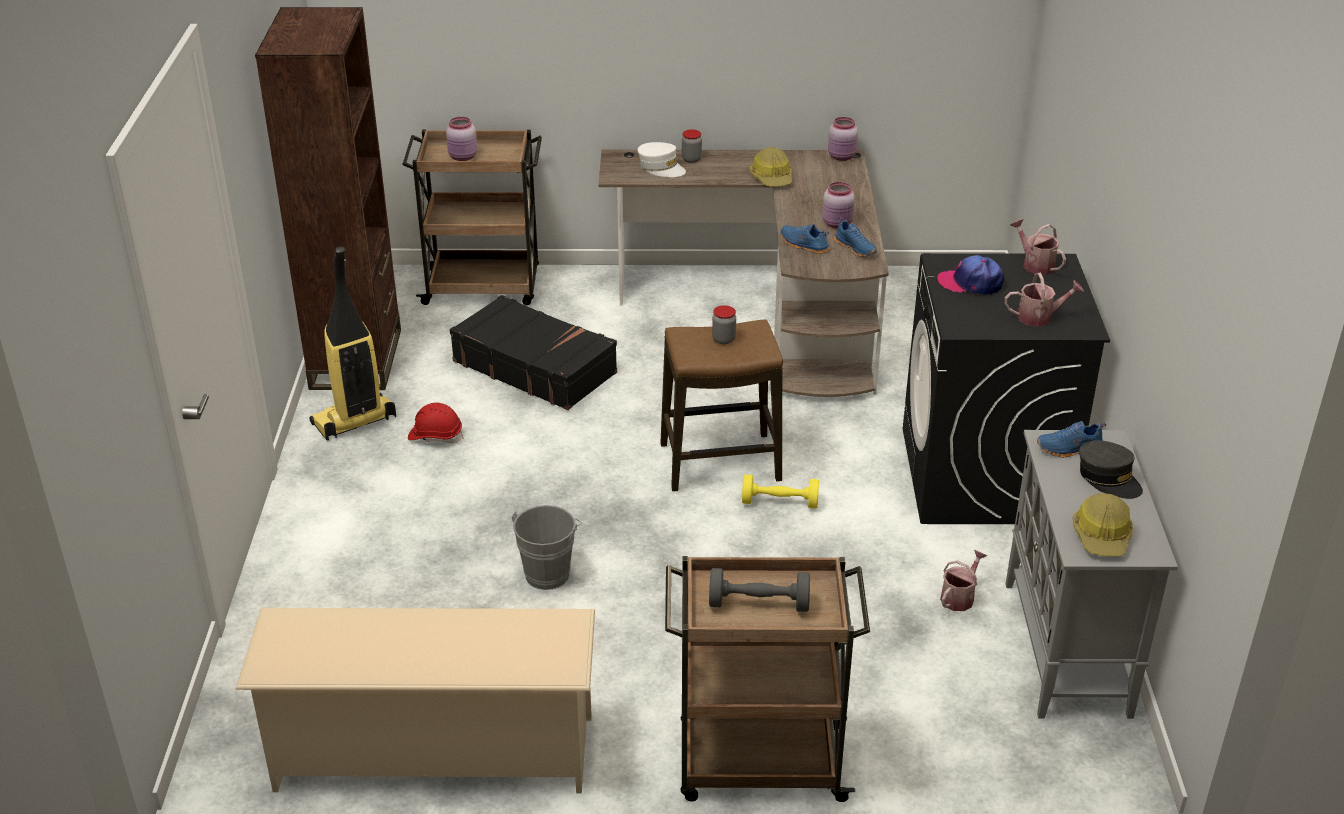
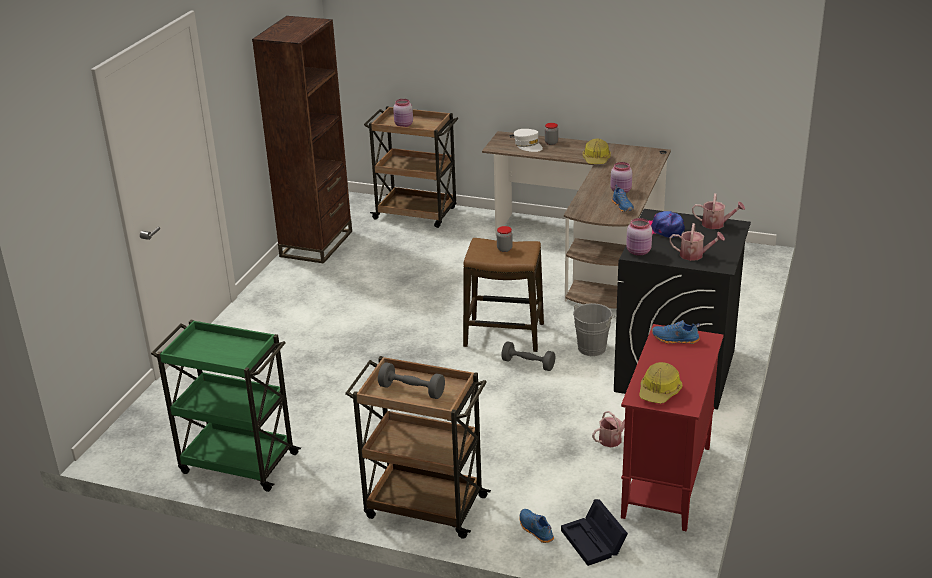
camera: 20 degrees right, 5 degrees down
(354, 421) = (295, 278): vacuum cleaner -> none
(433, 753) = (236, 462): beige shoe rack -> green cart
(435, 436) = (338, 293): red hard hat -> none
(535, 367) = (421, 263): black suitcase -> none
(549, 571) = (361, 378): grey bucket -> grey bucket (593, 347)
(779, 502) = (528, 364): yellow dumbbell -> grey dumbbell
(803, 245) = (589, 201): blue shoe -> blue shoe (535, 530)
(842, 157) = (652, 152): pink jar -> pink jar (639, 252)
(1025, 764) = (594, 542): none -> black storage box
(1035, 264) = (716, 224): watering can -> watering can turned 120 degrees clockwise
(1067, 649) = (666, 482): grey cabinet -> red cabinet
(1108, 478) = (689, 360): grey cap -> none

